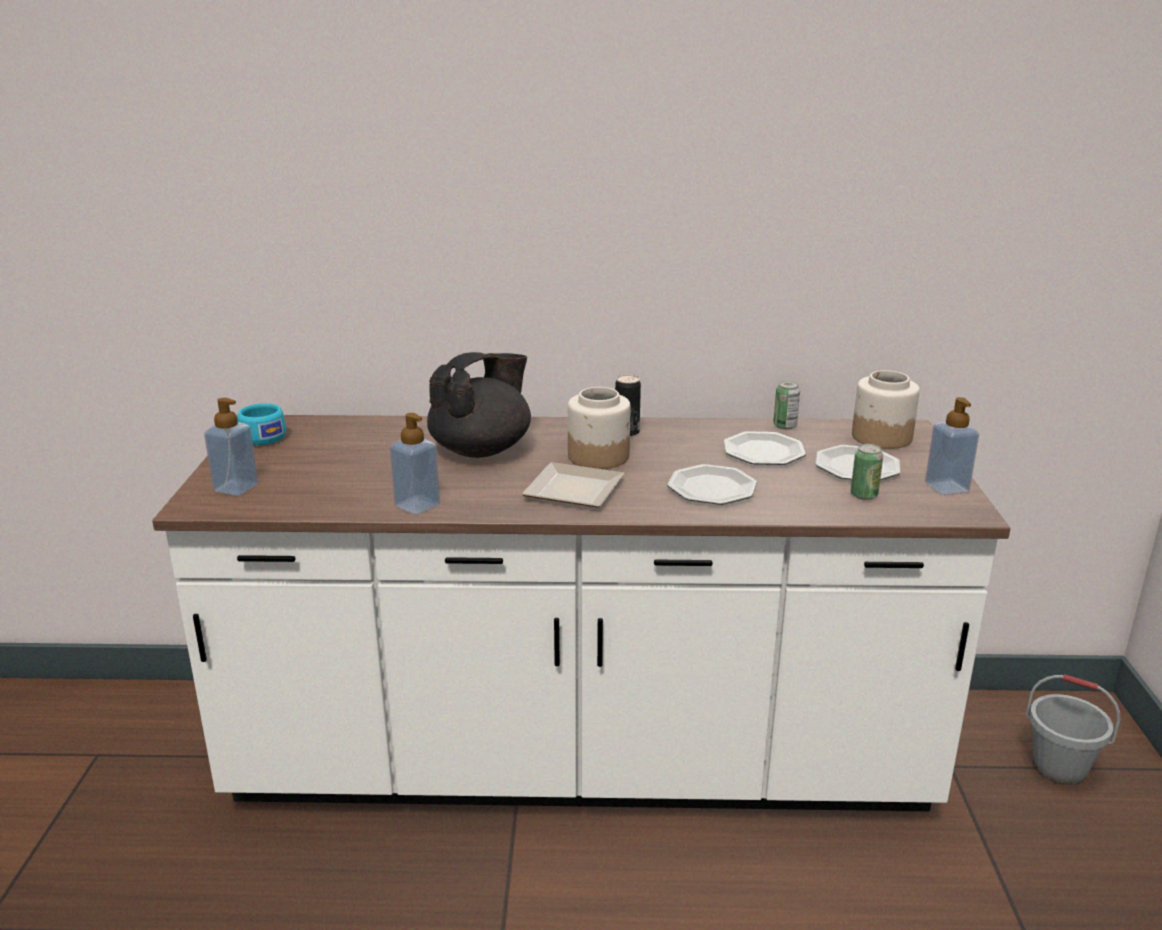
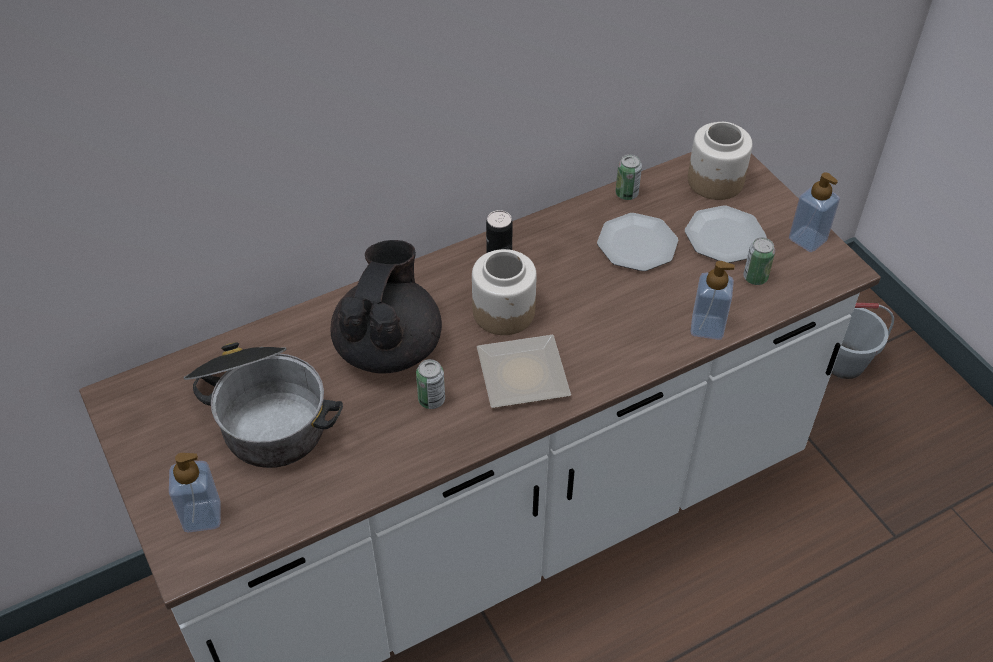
camera: 30 degrees left, 25 degrees up
(260, 436) = (141, 421): turquoise cup -> none
(345, 456) = (264, 414): none -> cooking pot
(417, 505) = (404, 462): soap dispenser -> soap dispenser (707, 327)
(481, 482) = (431, 400): none -> can
(712, 488) = (634, 320): plate -> none

